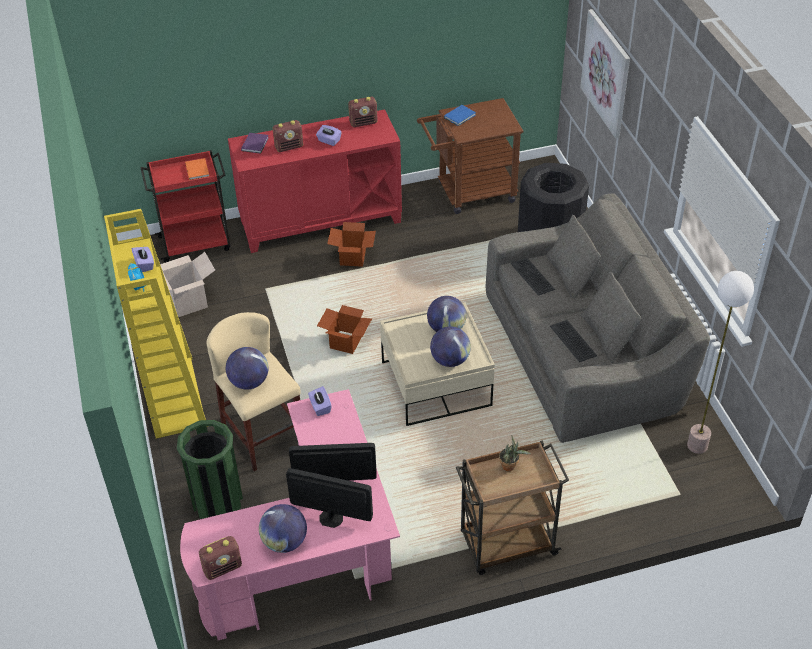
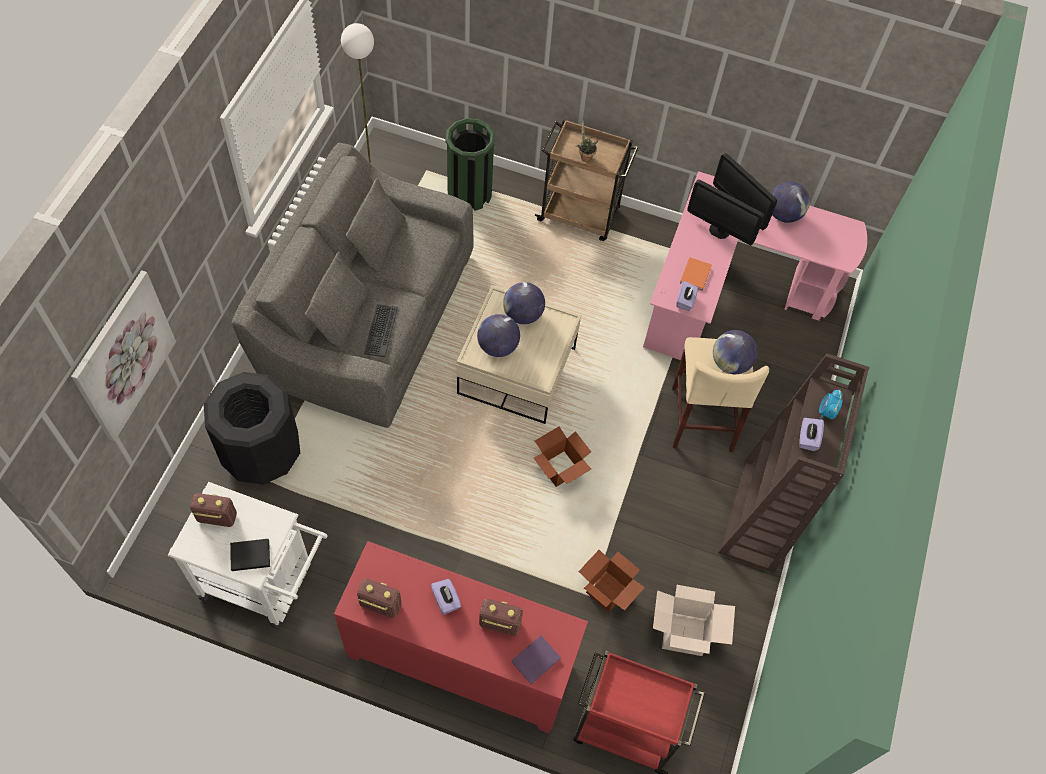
camera: 150 degrees left, 15 degrees up
(173, 396) = (759, 517): yellow bookcase -> brown bookcase
(197, 171) = (622, 690): orange book -> orange book (696, 274)
(217, 501) = (774, 383): green trash can -> green trash can (469, 194)
(223, 568) = (839, 223): radio -> radio (216, 517)
(352, 257) = (469, 576): cardboard box -> cardboard box (607, 591)
(460, 116) = (249, 555): blue book -> black book
(469, 193) = (265, 584): brown cart -> white cart
(573, 341) = (415, 249): keyboard -> none

